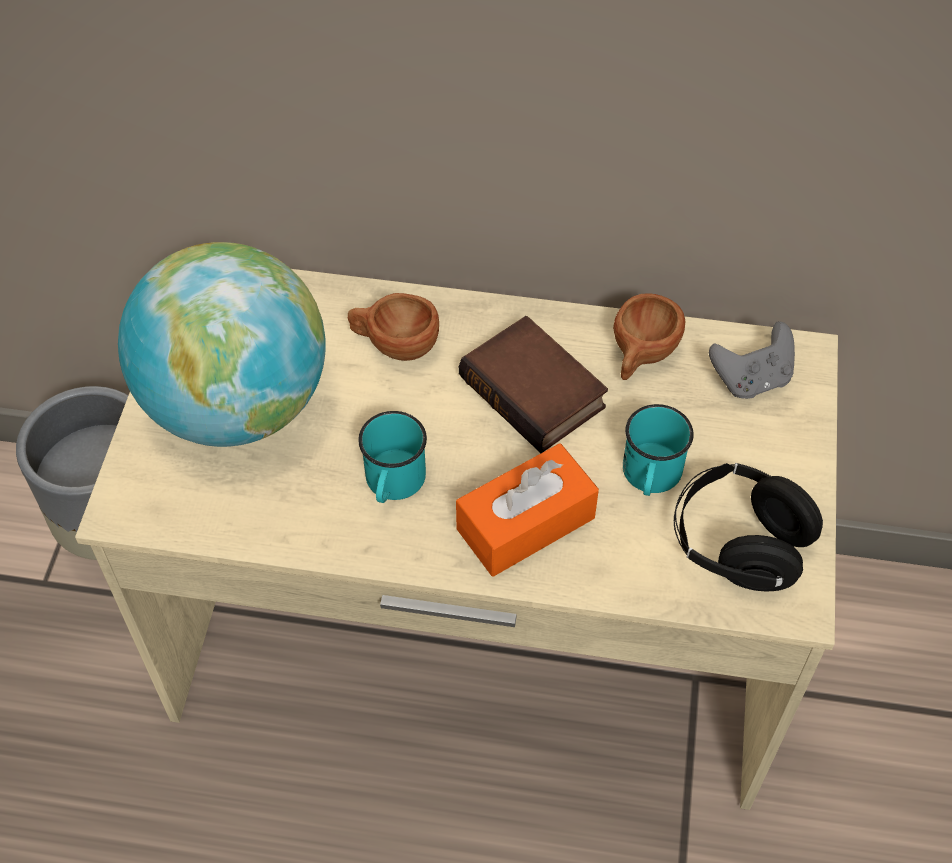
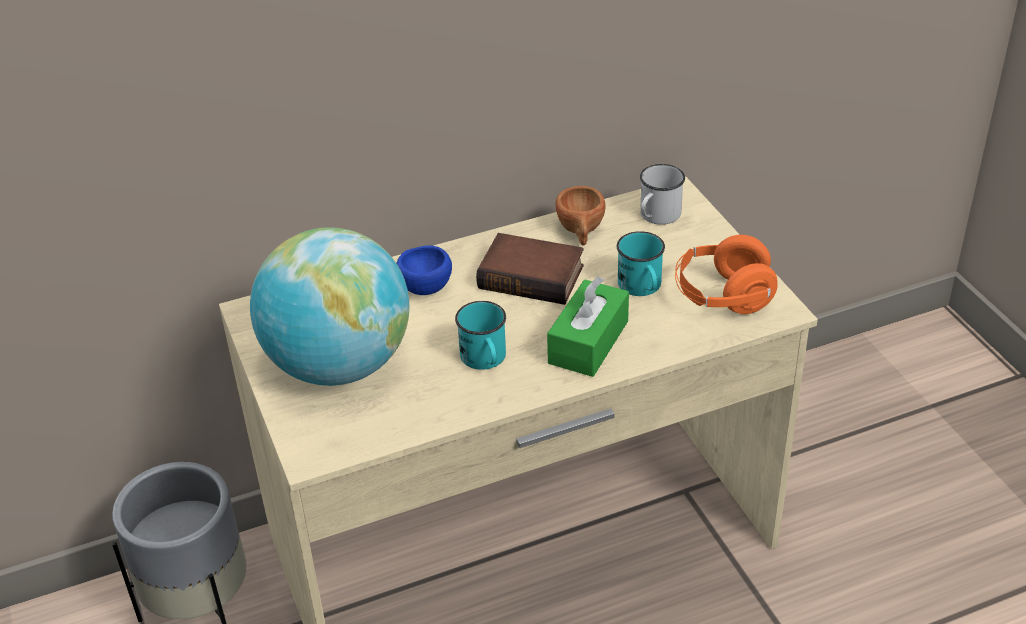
camera: 30 degrees left, 15 degrees down
(394, 345) = (417, 290): brown cup -> blue cup
(525, 523) = (588, 342): orange tissue box -> green tissue box
(738, 545) = (722, 297): black headphones -> orange headphones
(751, 379) = (657, 216): grey game controller -> white mug

